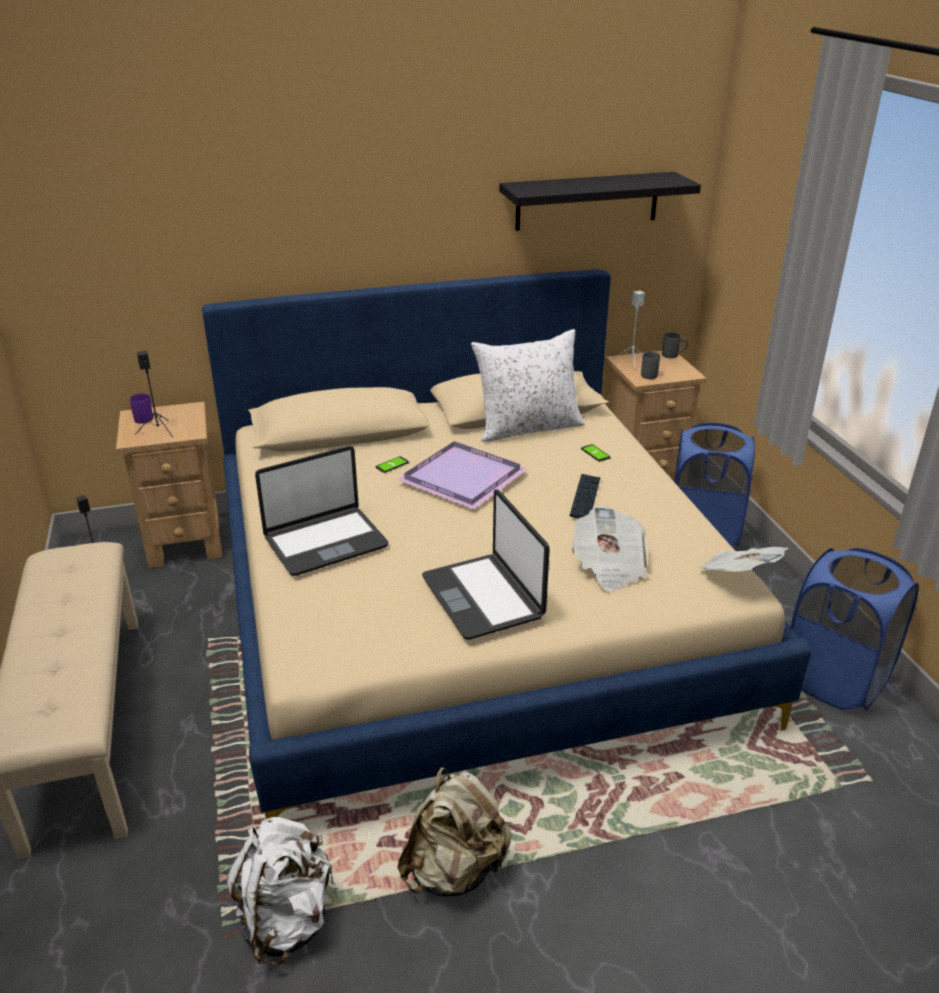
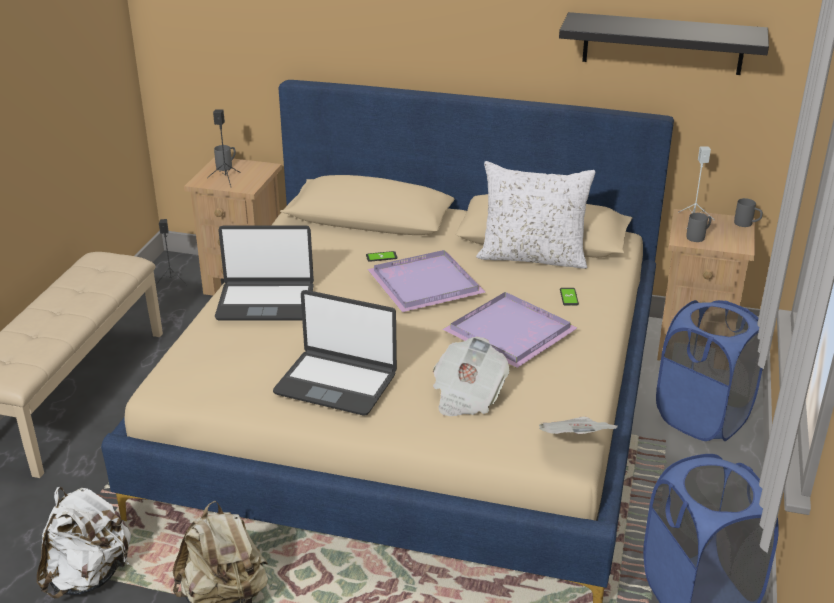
camera: 30 degrees right, 0 degrees up
(146, 417) = (227, 166): purple mug -> grey mug
(484, 597) = (336, 383): laptop -> laptop turned 75 degrees counterclockwise
(585, 497) = (512, 332): keyboard -> purple tray

